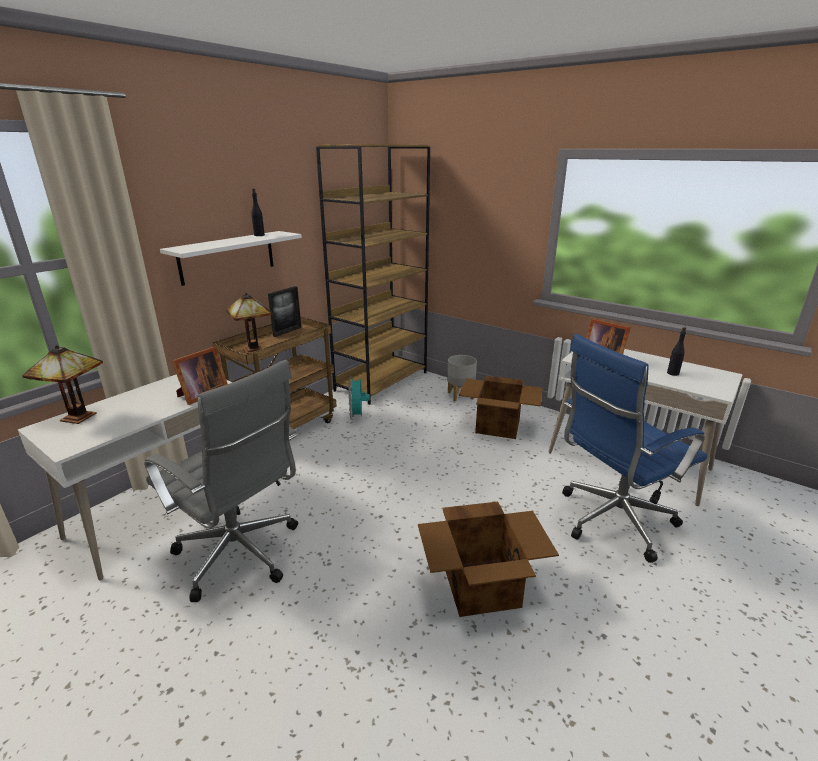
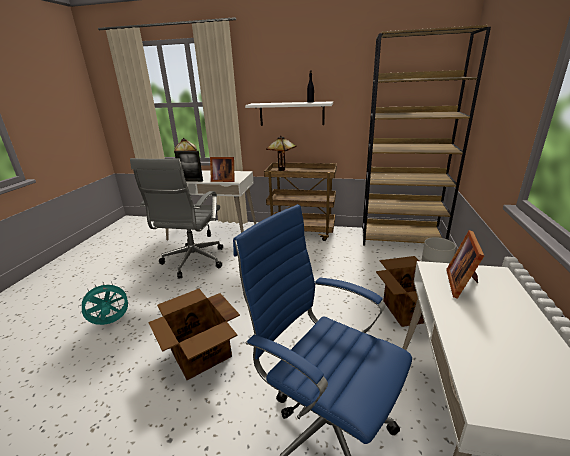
camera: 65 degrees right, 0 degrees up
(287, 332) = (317, 170): picture frame -> picture frame (191, 181)
(358, 416) = (343, 246): turquoise fan -> turquoise fan (111, 322)
(672, 373) = (500, 348): black bottle -> none

